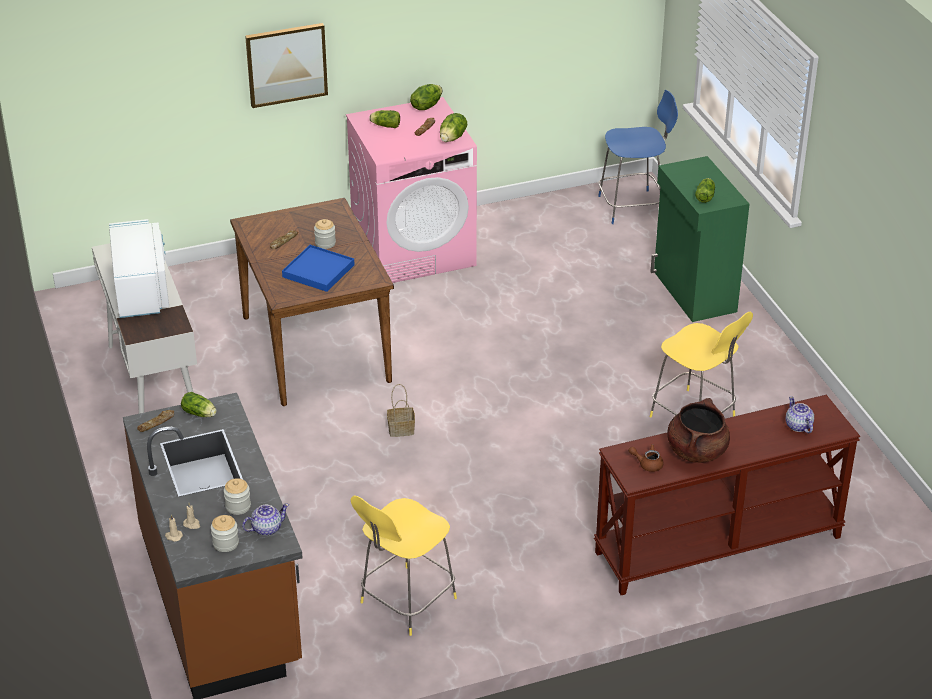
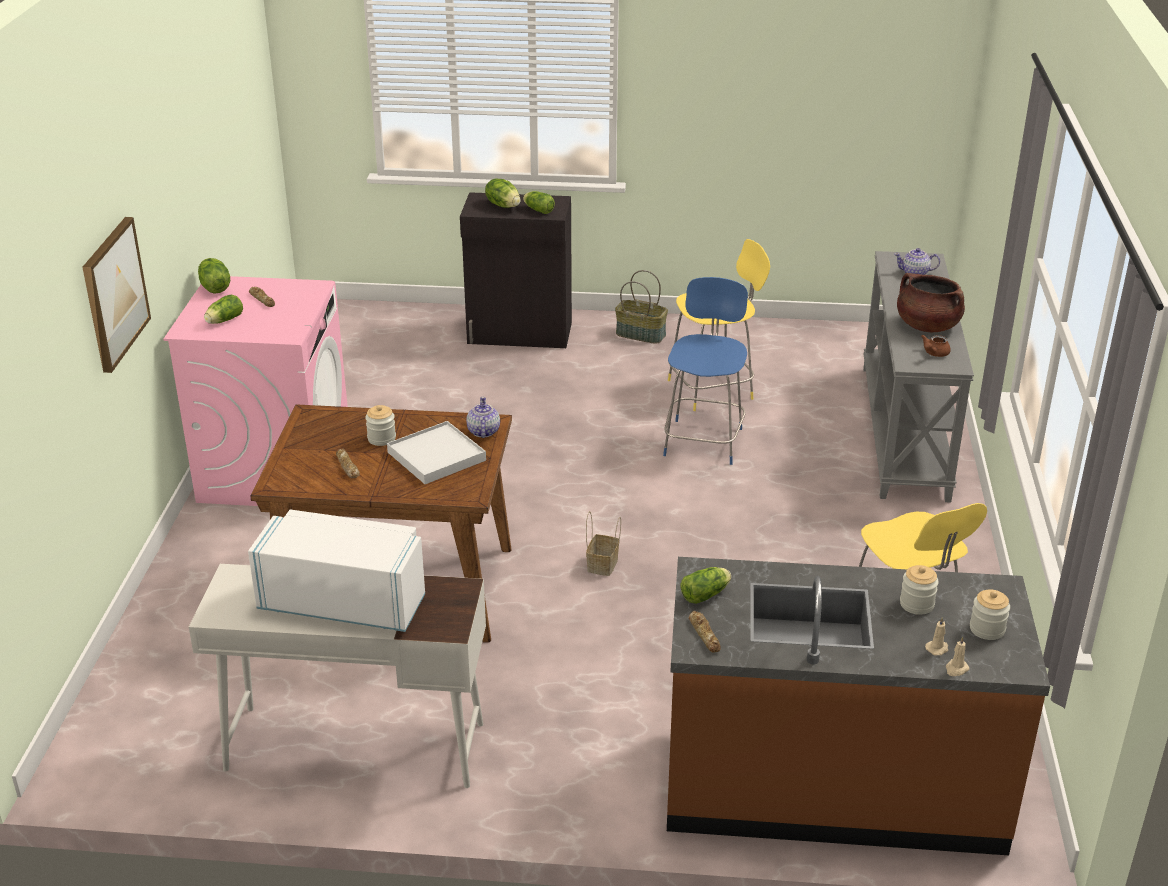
camera: 65 degrees left, 5 degrees down
(266, 528) = (969, 592): teapot -> teapot (483, 432)
(318, 271) = (437, 456): blue tray -> white tray
(453, 138) = (302, 289): lettuce -> lettuce (503, 205)
(633, 207) = (347, 323): blue stool -> blue stool (704, 440)
(693, 292) = (520, 334): green cabinet -> black cabinet
(718, 546) = (905, 431): brown console table -> grey console table
(752, 354) = (641, 334): none -> basket

